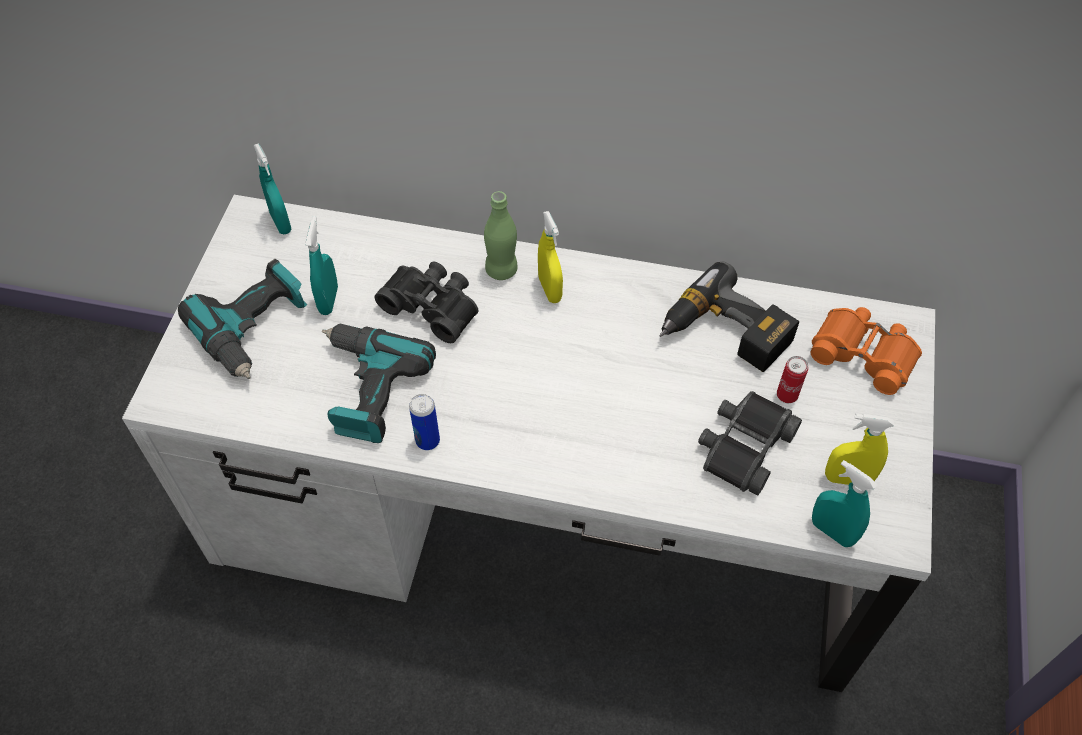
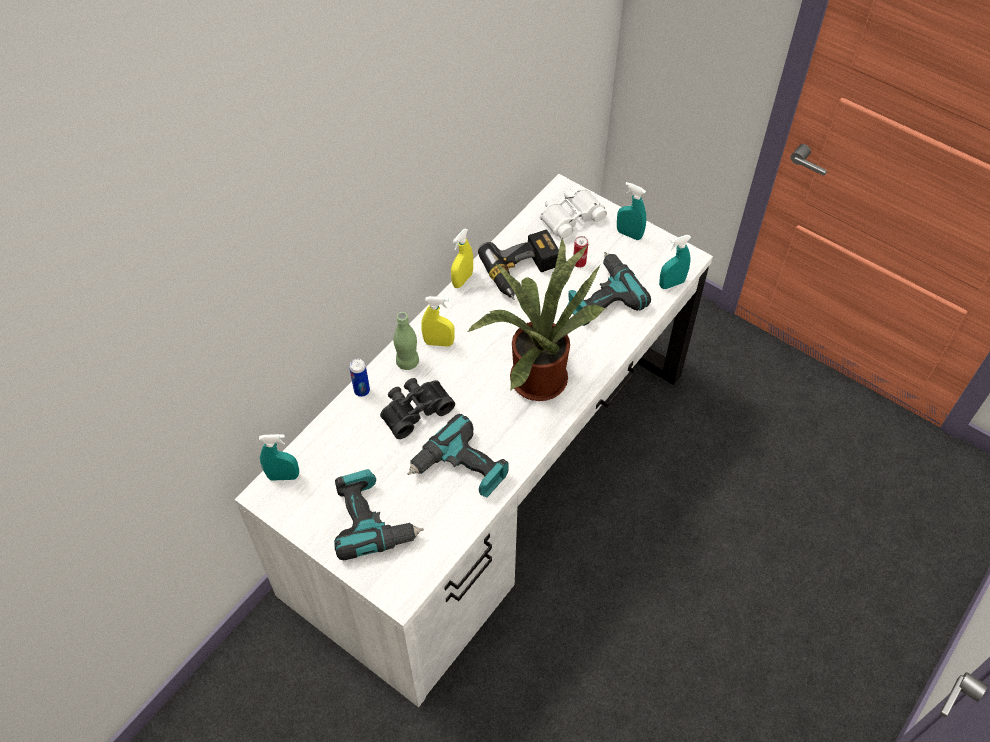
camera: 65 degrees left, 0 degrees up
(328, 300) = (373, 468): turquoise spray bottle -> turquoise spray bottle (629, 234)
(427, 441) = (518, 449): can -> can (362, 390)
(558, 415) = (535, 375): none -> potted plant
(744, 446) = (602, 297): black binoculars -> power drill
(847, 479) = (644, 262): yellow spray bottle -> yellow spray bottle (462, 280)
(863, 354) = (570, 217): orange binoculars -> white binoculars

